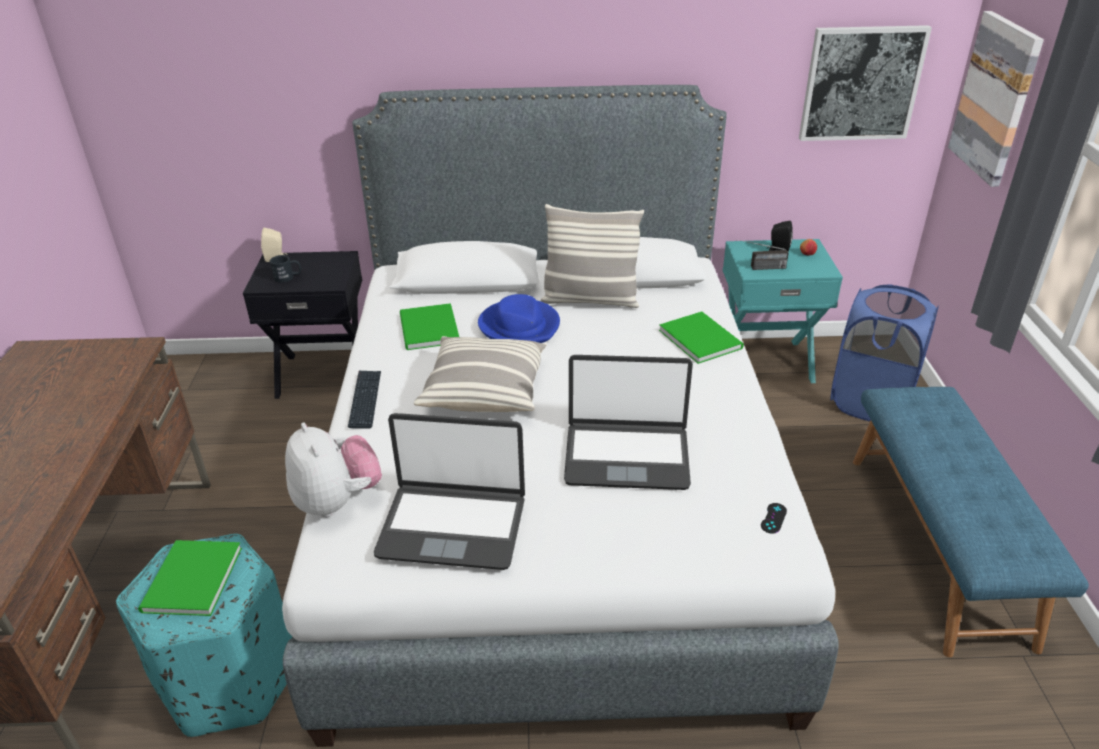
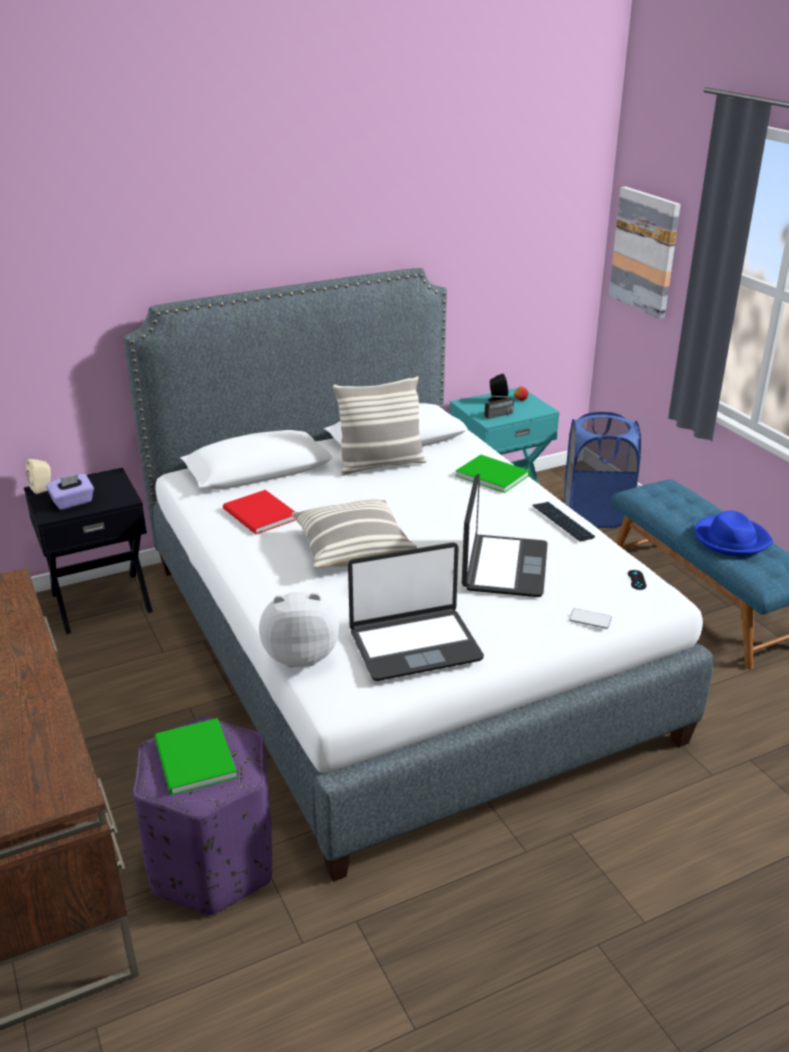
camera: 25 degrees left, 5 degrees down
(231, 679) = (214, 862): turquoise ottoman -> purple ottoman
(288, 277) = (73, 502): black mug -> purple tissue box
(337, 501) = (300, 655): plush toy -> plush toy turned 45 degrees counterclockwise
(365, 399) = (254, 579): keyboard -> keyboard (562, 522)
(427, 330) = (260, 515): green book -> red book
(520, 326) = (338, 496): blue hat -> blue hat (731, 539)
(626, 456) = (503, 567): laptop -> laptop turned 60 degrees counterclockwise
(675, 555) = (590, 619): none -> phone
(861, 83) = (538, 252): picture -> none

